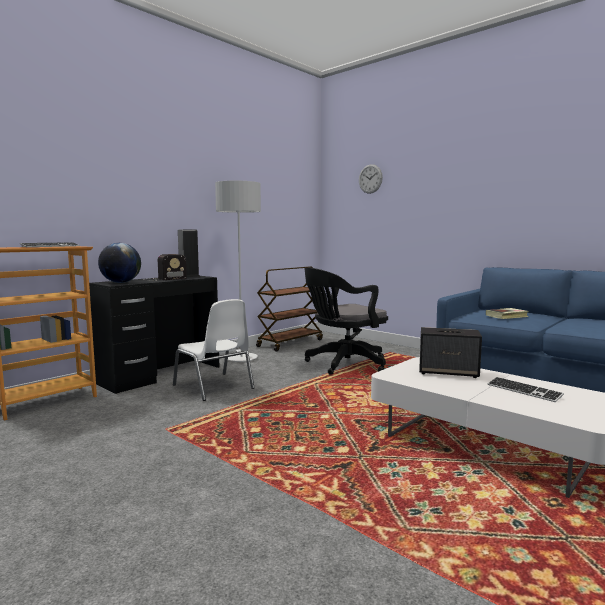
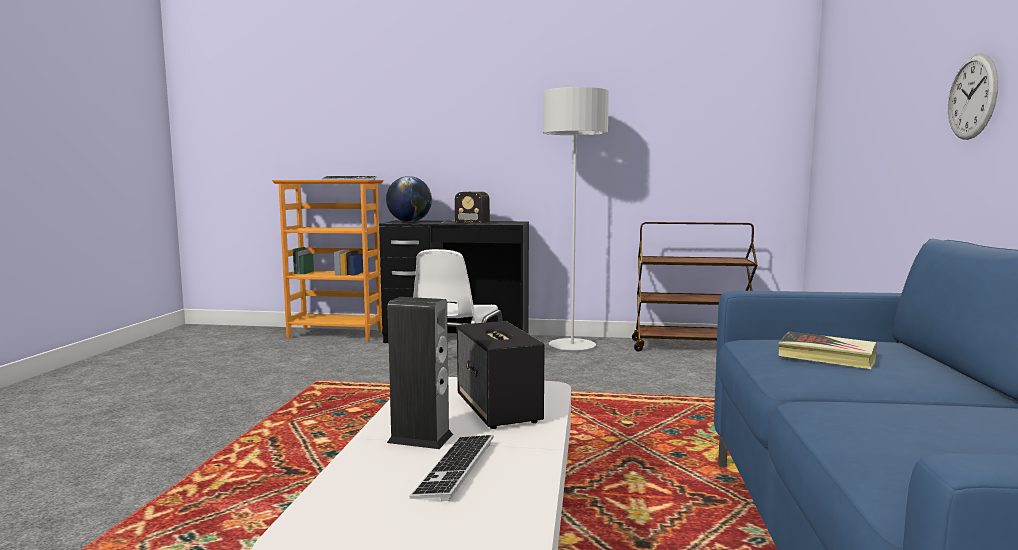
camera: 55 degrees right, 0 degrees up
(189, 276) = (508, 222): speaker -> speaker (420, 438)
(343, 364) = (664, 391): black office chair -> none
(370, 179) = (860, 50): wall clock -> wall clock (972, 97)

